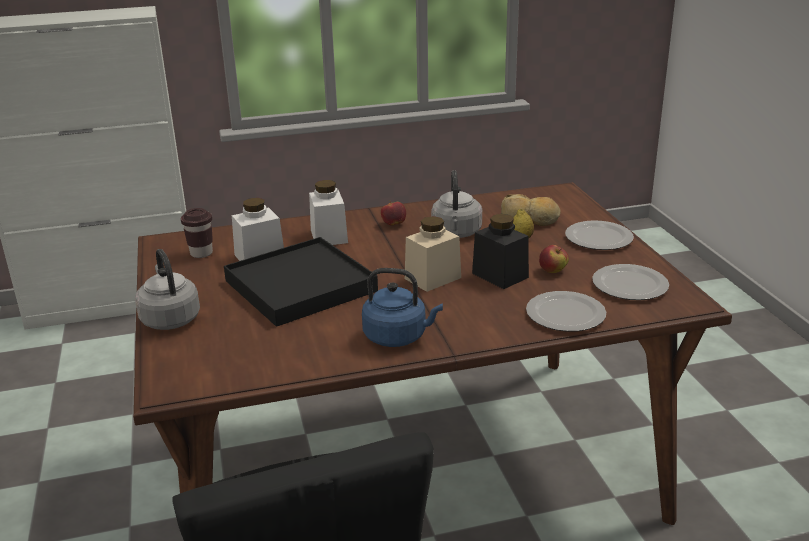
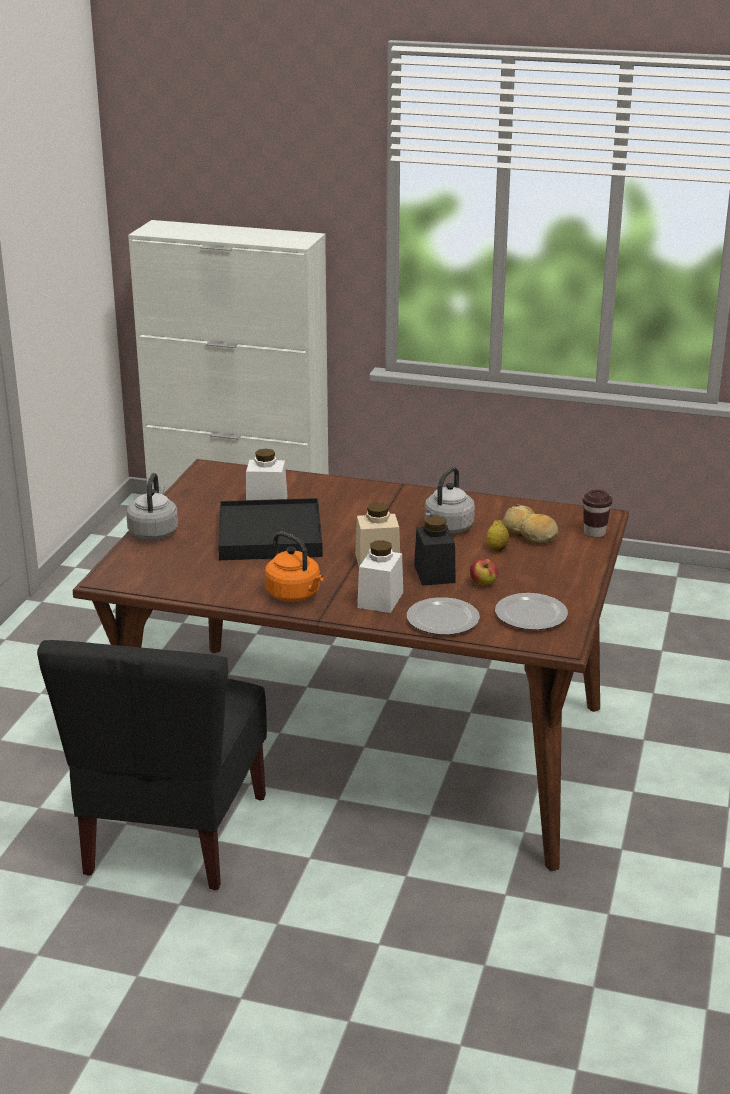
camera: 30 degrees right, 0 degrees up
(201, 253) = (226, 487): brown cup -> brown cup (594, 533)
(329, 236) = (339, 500): white jar -> white jar (380, 600)
(393, 224) = (405, 505): apple -> none
(398, 337) = (295, 595): blue kettle -> orange kettle
(599, 238) = (567, 568): plate -> none

